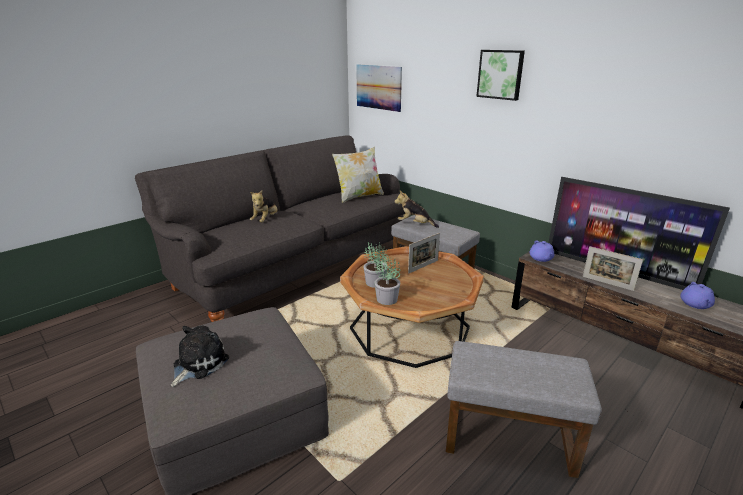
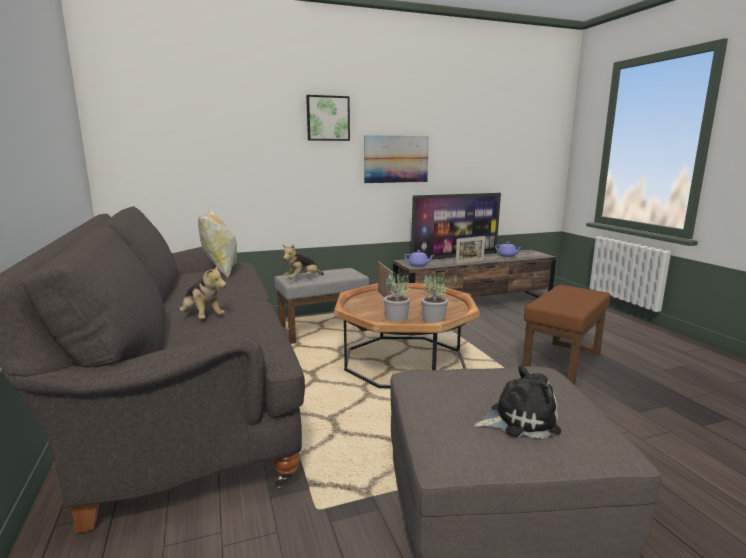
camera: 65 degrees left, 10 degrees down
(198, 364) = (519, 420): plush toy -> plush toy turned 120 degrees clockwise
(378, 87) = (154, 140): picture -> picture (396, 159)
(510, 438) = (562, 361): grey ottoman -> brown ottoman

